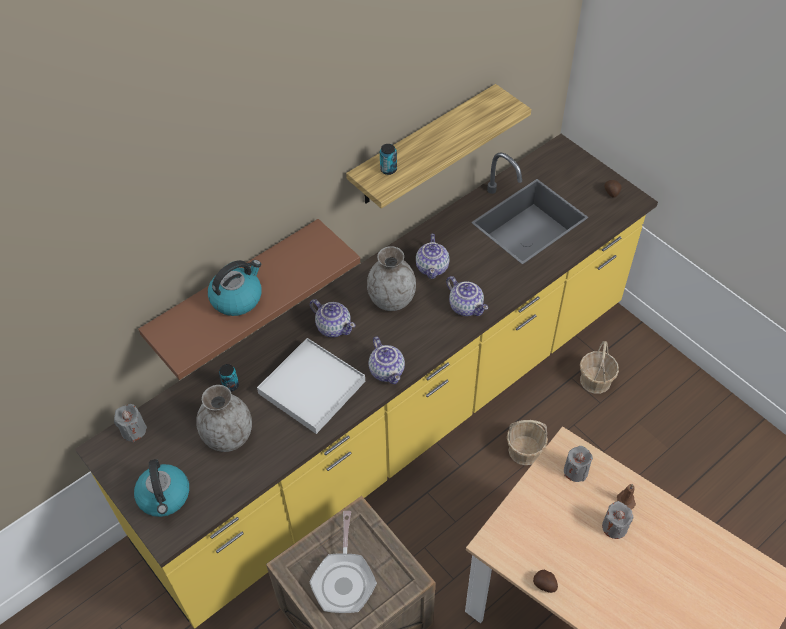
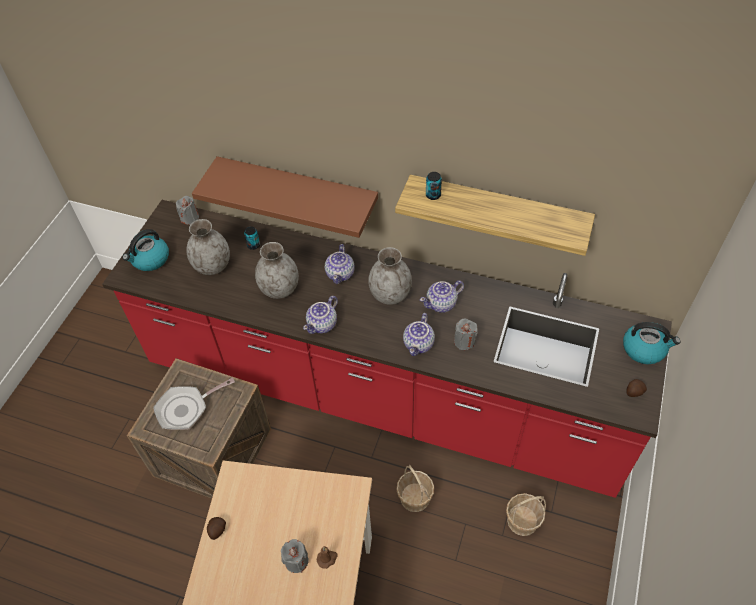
camera: 60 degrees right, 0 degrees up
(237, 298) = (273, 188): kettle -> kettle (644, 349)
(311, 387) = (279, 289): white tray -> grey vase
(395, 420) = (382, 393): yellow counter -> red counter
(575, 471) = (333, 507): grey candle -> grey candle (464, 341)

